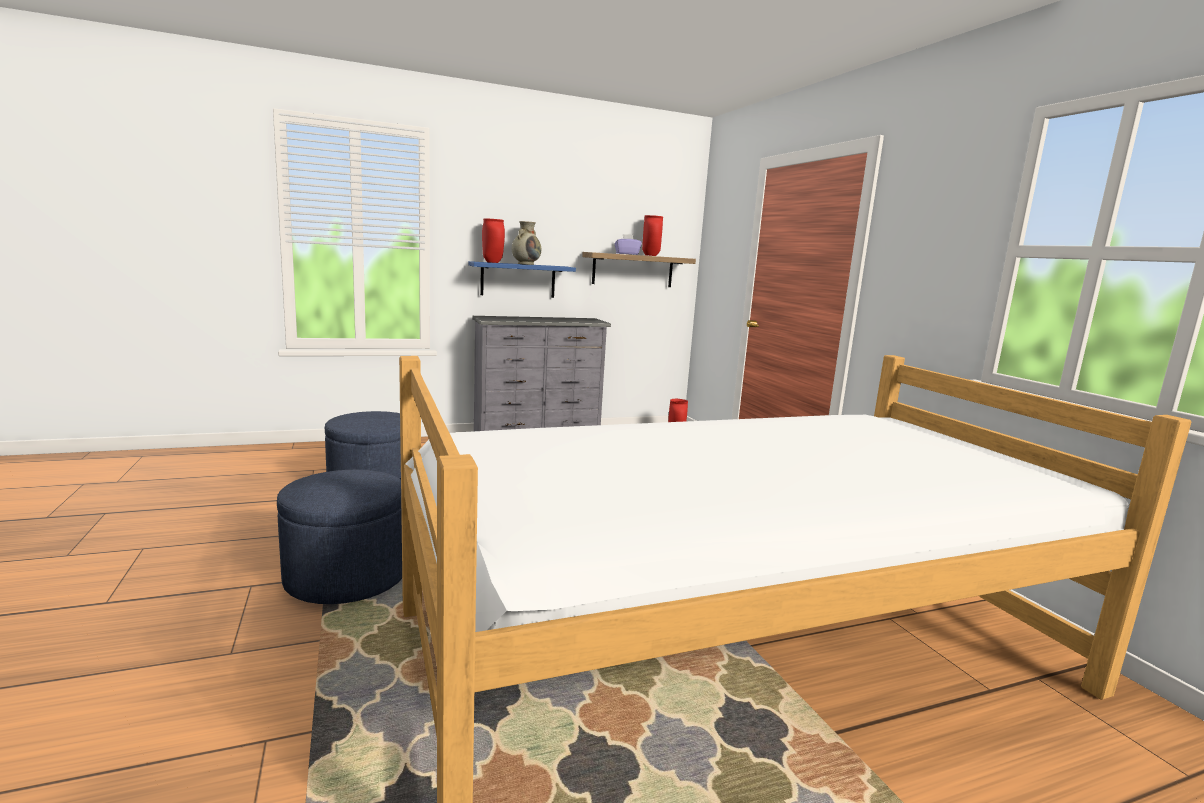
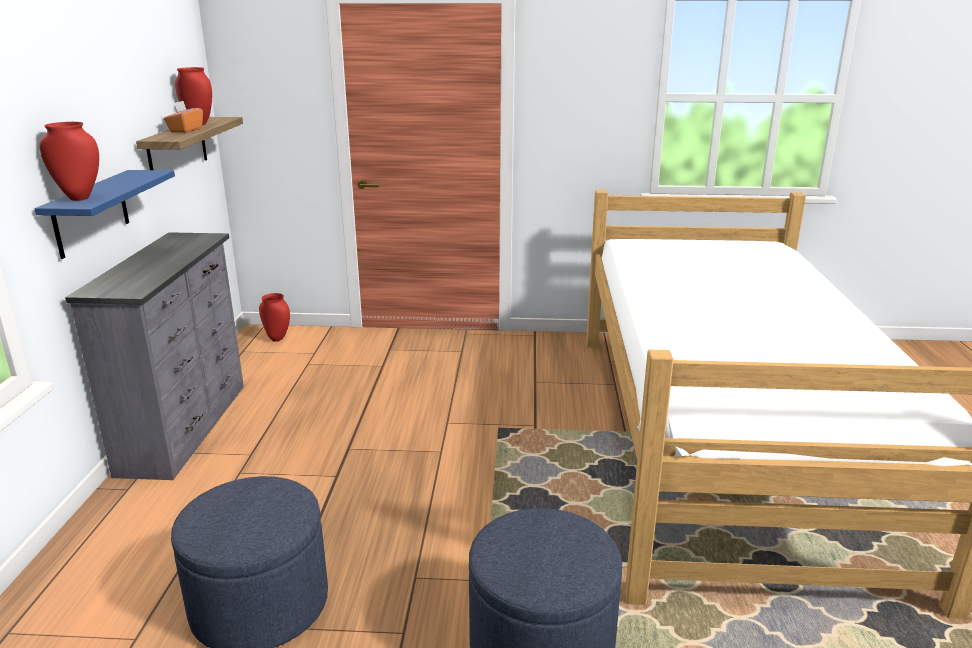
camera: 65 degrees left, 10 degrees up
(526, 264) = (112, 185): beige vase -> none
(627, 254) = (185, 130): purple tissue box -> orange tissue box

